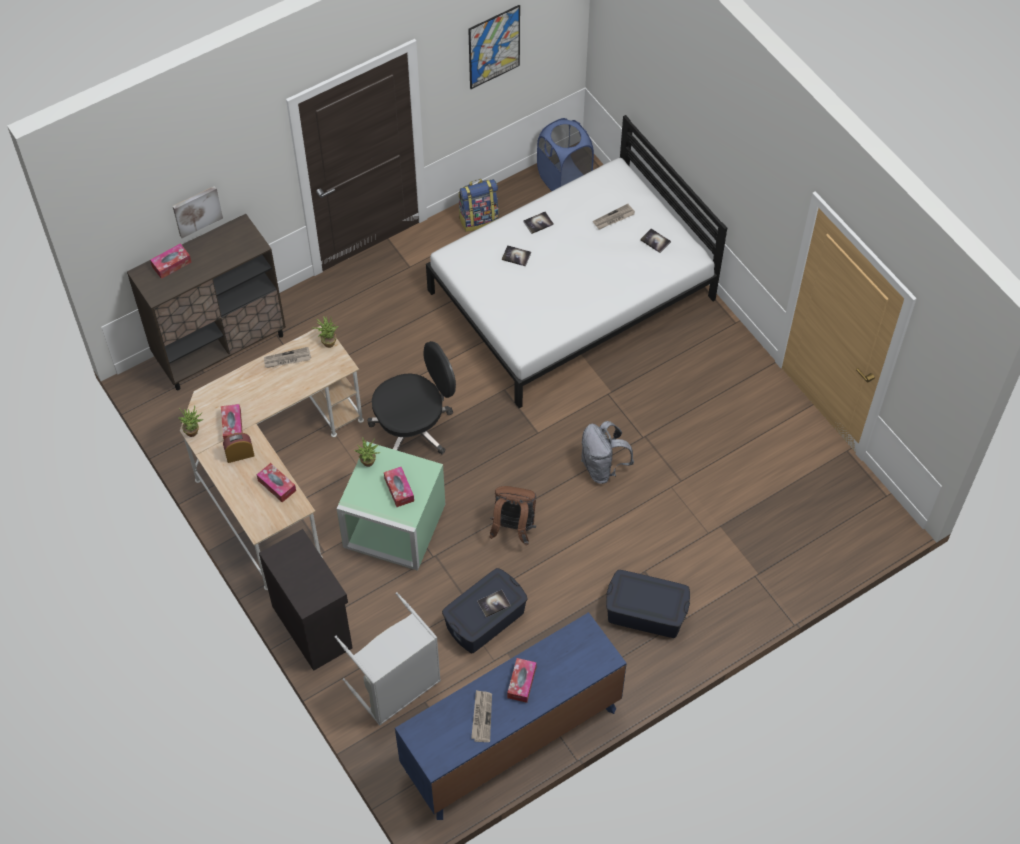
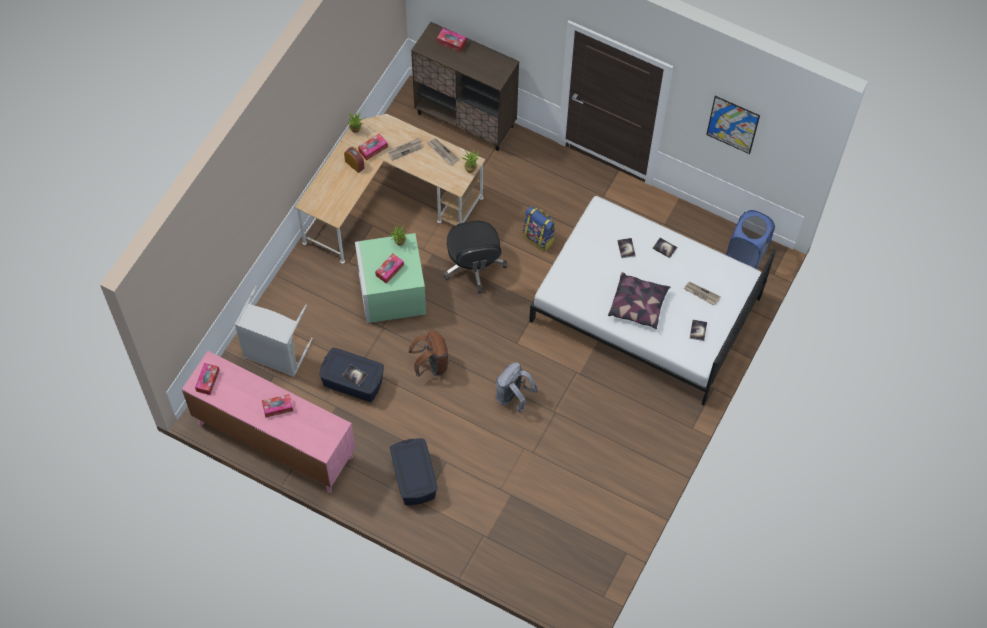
camera: 60 degrees right, 5 degrees up
(197, 210) = (487, 29): picture -> none
(277, 485) = (344, 197): tissue box -> tissue box (207, 380)
(313, 626) = (292, 283): black cabinet -> none
(414, 428) = (474, 265): black office chair -> black office chair turned 45 degrees clockwise
(479, 219) = (673, 218): backpack -> backpack (539, 238)
(481, 717) = (241, 396): newspaper -> newspaper (405, 149)
(511, 741) = (274, 440): blue dresser -> pink dresser
(592, 278) = (638, 305): none -> pillow

